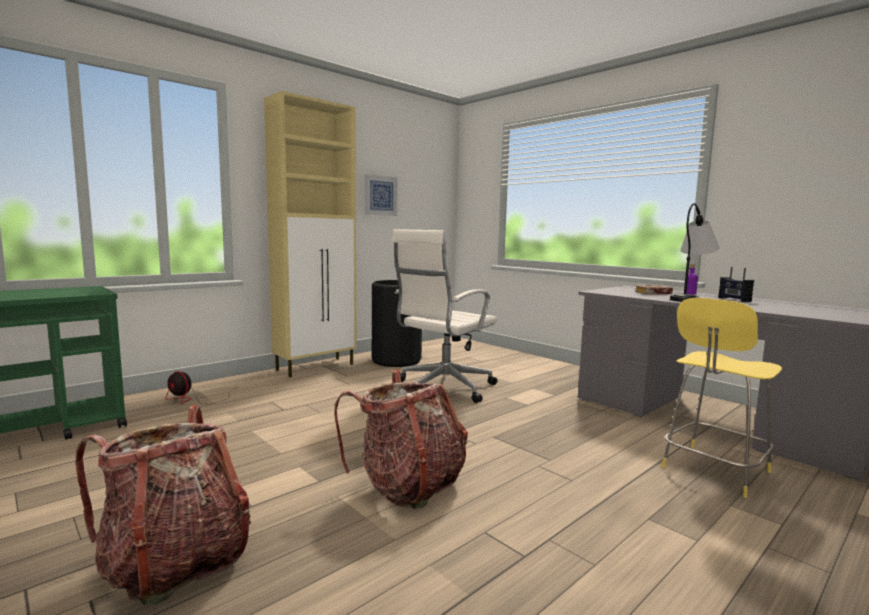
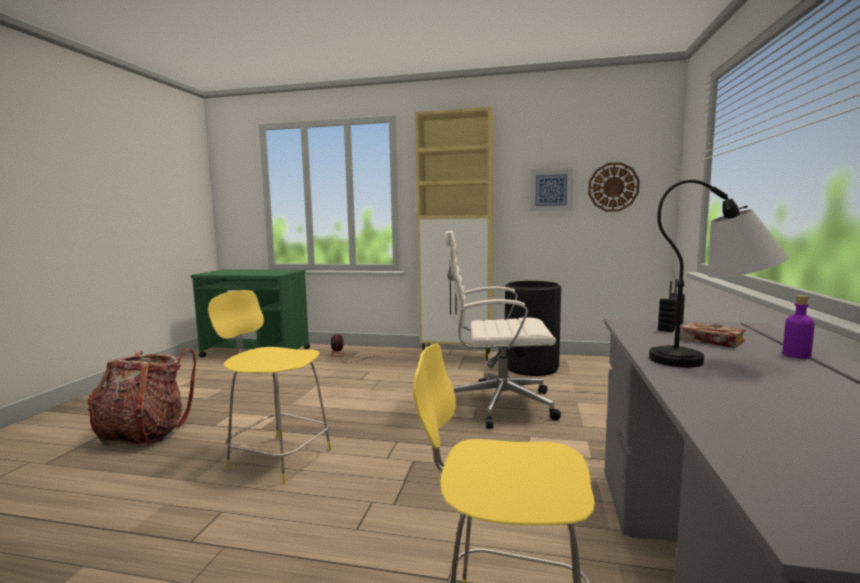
camera: 55 degrees right, 0 degrees up
(408, 485) = (277, 458): backpack -> yellow stool
(421, 198) = (613, 187): none -> wall clock
(734, 299) = (816, 384): radio -> radio (669, 327)

